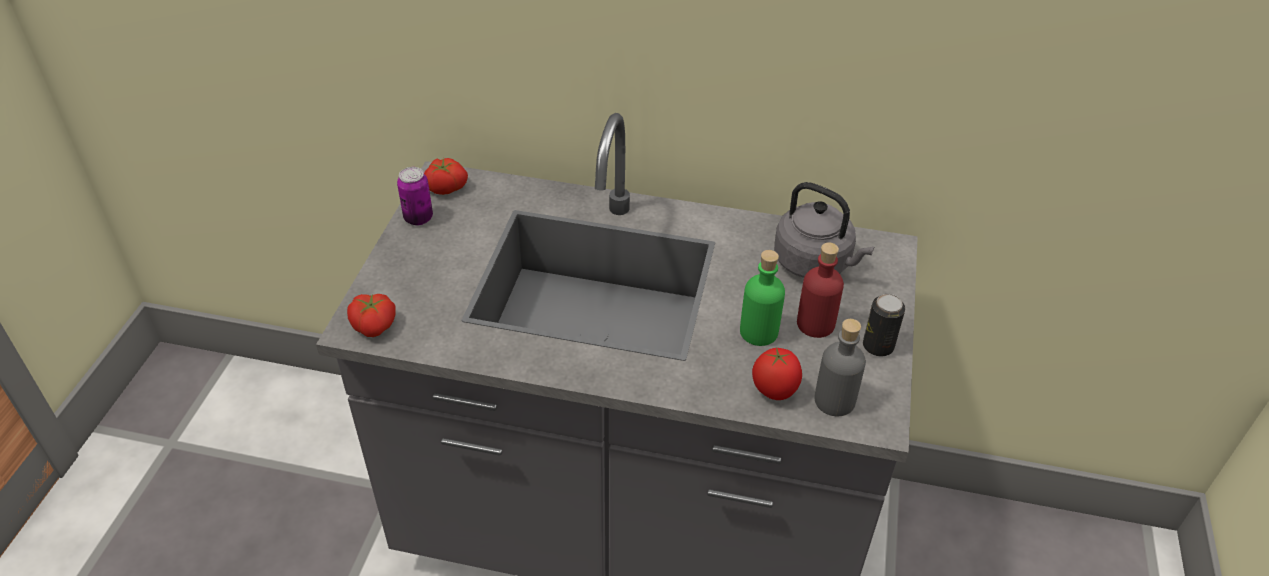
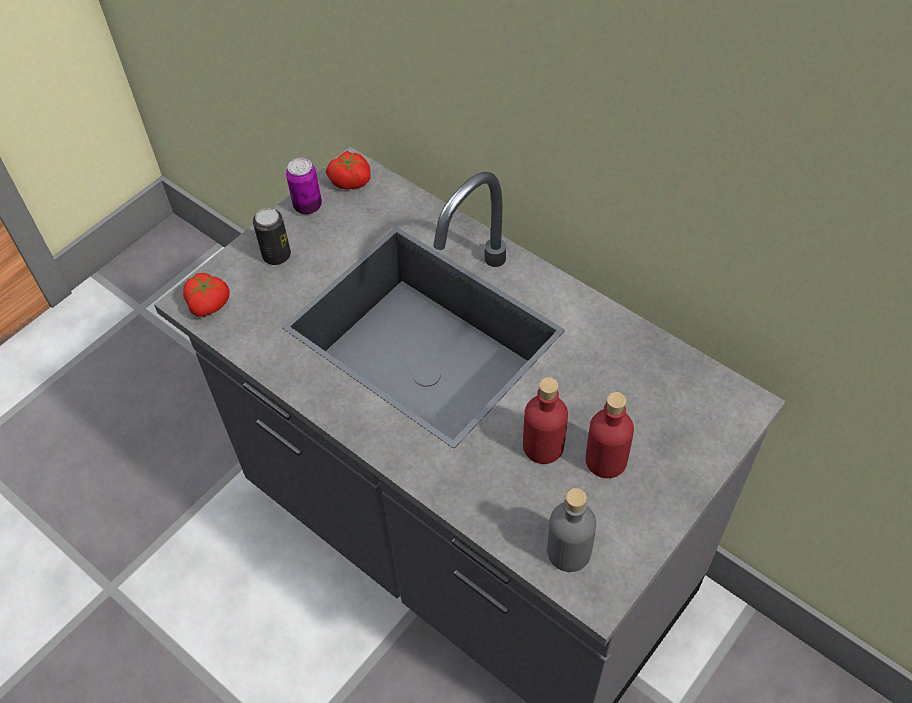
camera: 30 degrees right, 10 degrees up
(758, 332) = (543, 446): green bottle -> red bottle
(774, 392) = (516, 517): tomato -> none
(815, 263) = (651, 392): grey kettle -> none
(878, 346) = (653, 511): can -> can (276, 255)

